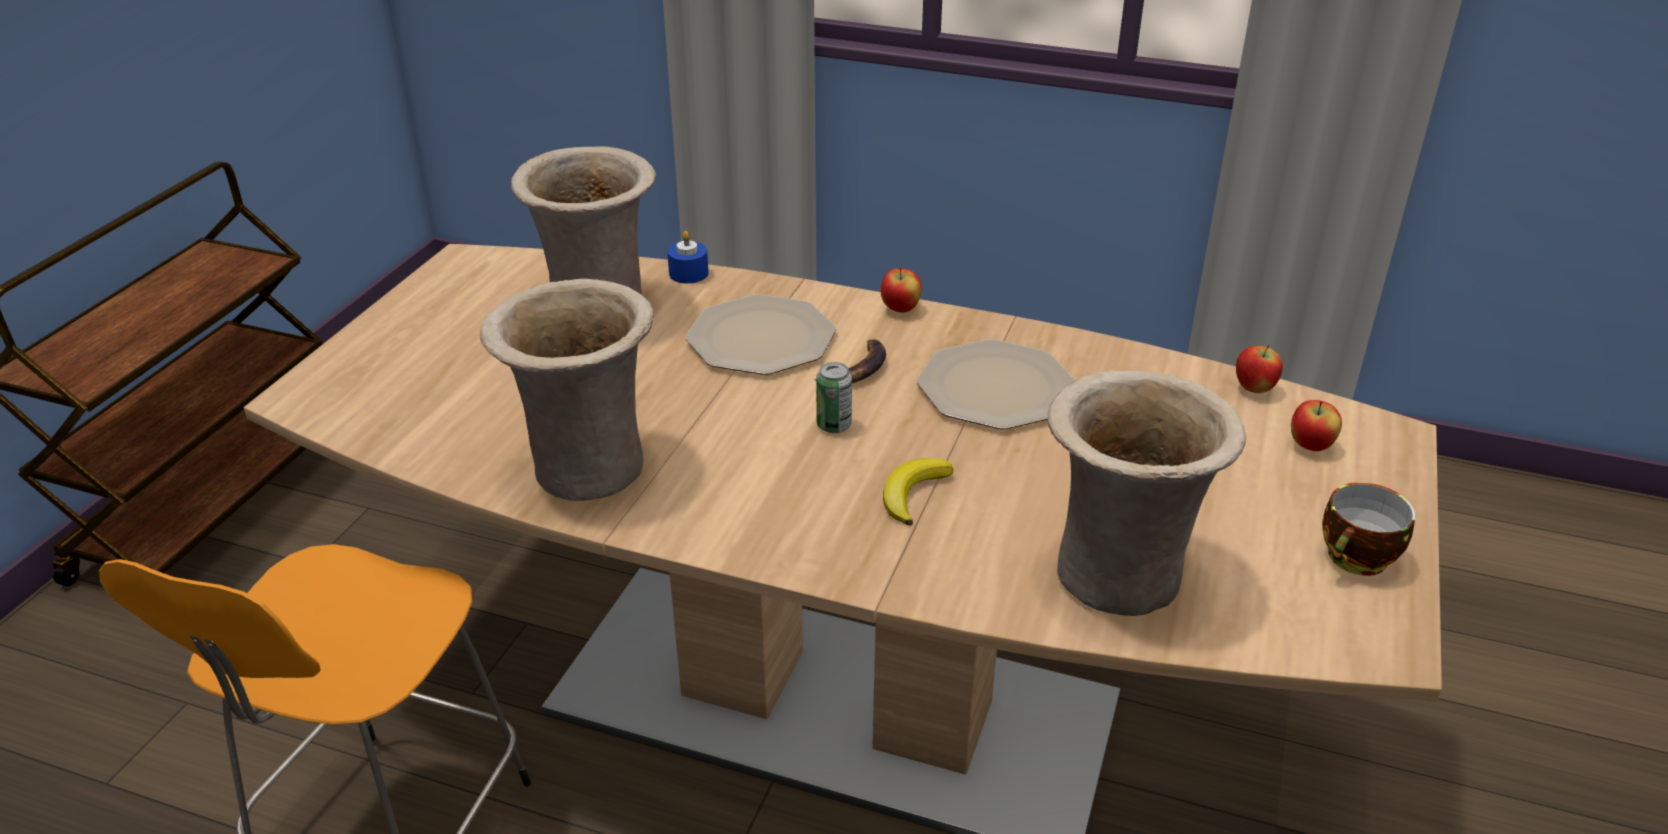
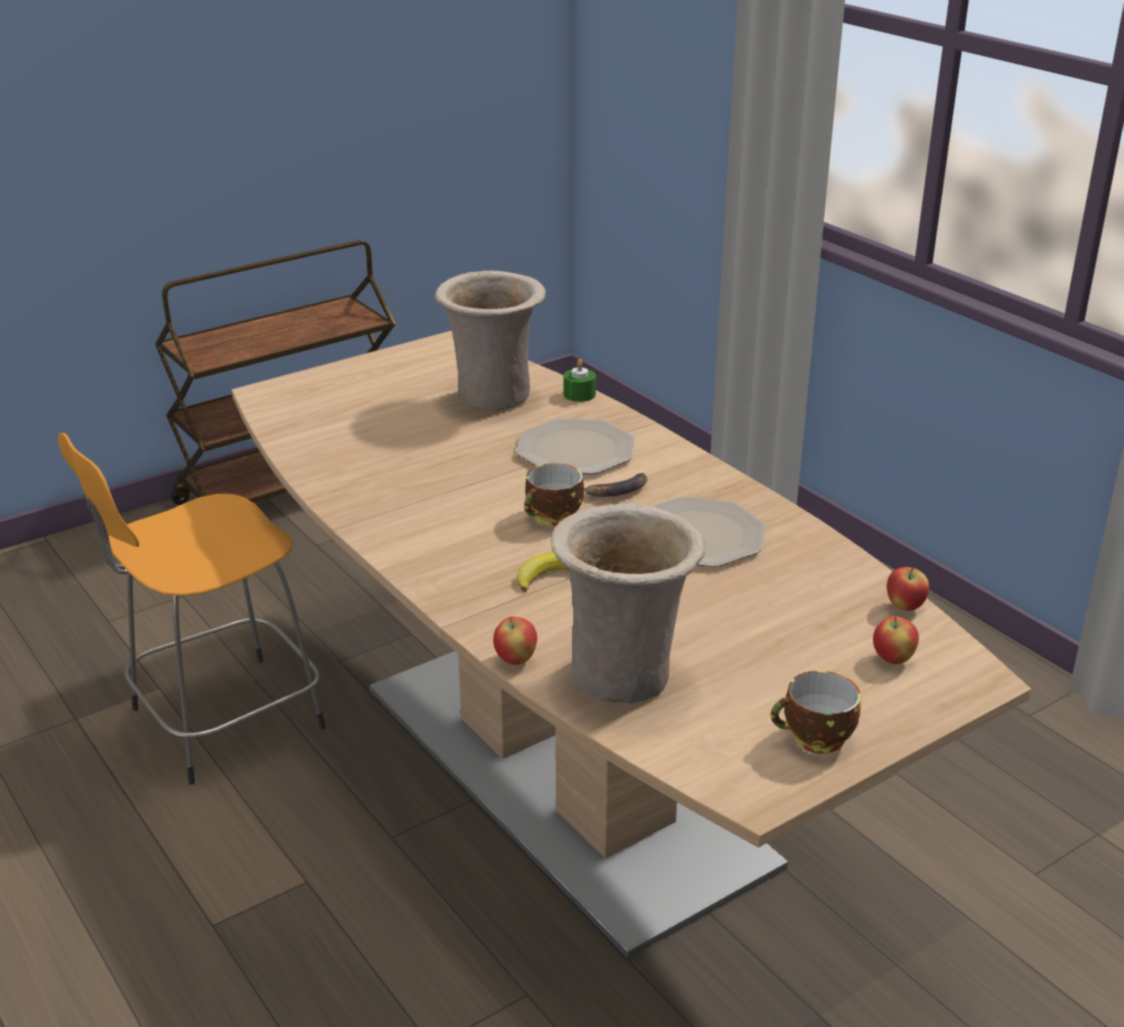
camera: 35 degrees right, 5 degrees down
(585, 468) = (371, 487): beige vase -> none
(688, 273) = (579, 394): blue candle -> green candle
(834, 425) = (553, 518): can -> cup
(900, 309) = (699, 463): apple -> apple (515, 660)

